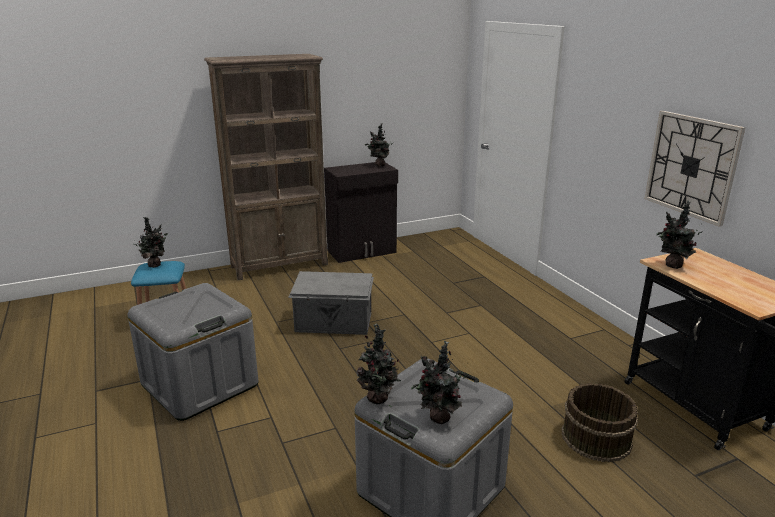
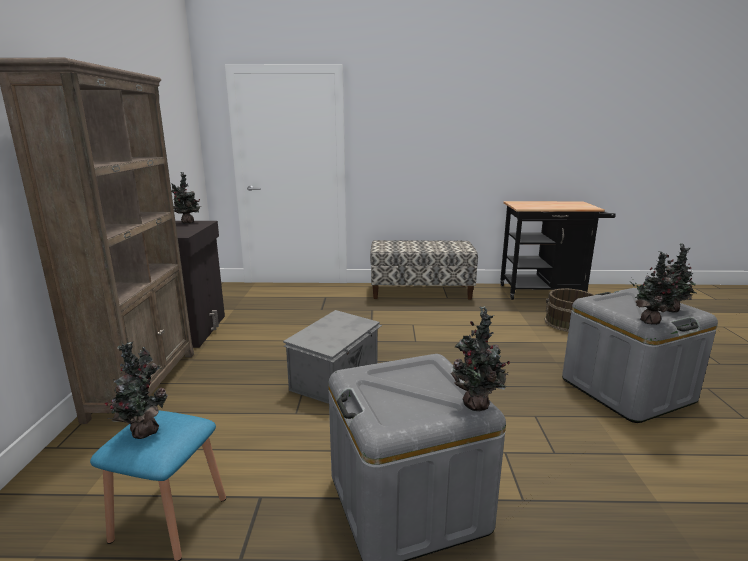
camera: 65 degrees left, 5 degrees down
(567, 319) = (421, 291): none -> bench
(672, 266) = (530, 207): potted plant -> potted plant (477, 406)
(691, 166) = (487, 150): wall clock -> none

